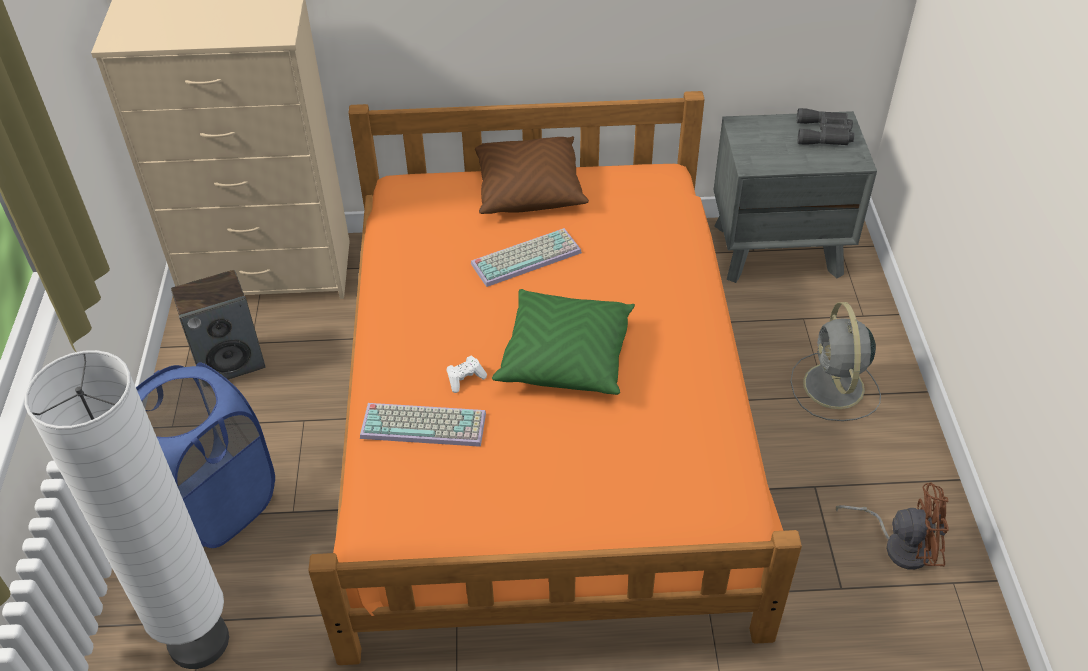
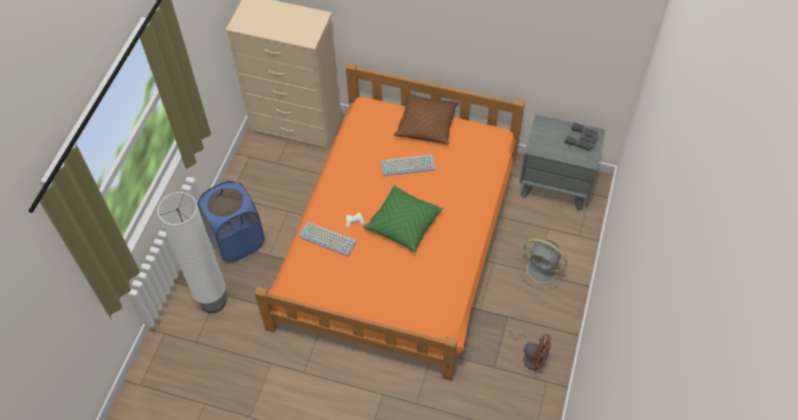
camera: 20 degrees right, 10 degrees up
(230, 361) = (264, 170): speaker -> none
(834, 388) = (543, 270): grey fan -> grey fan turned 75 degrees counterclockwise

